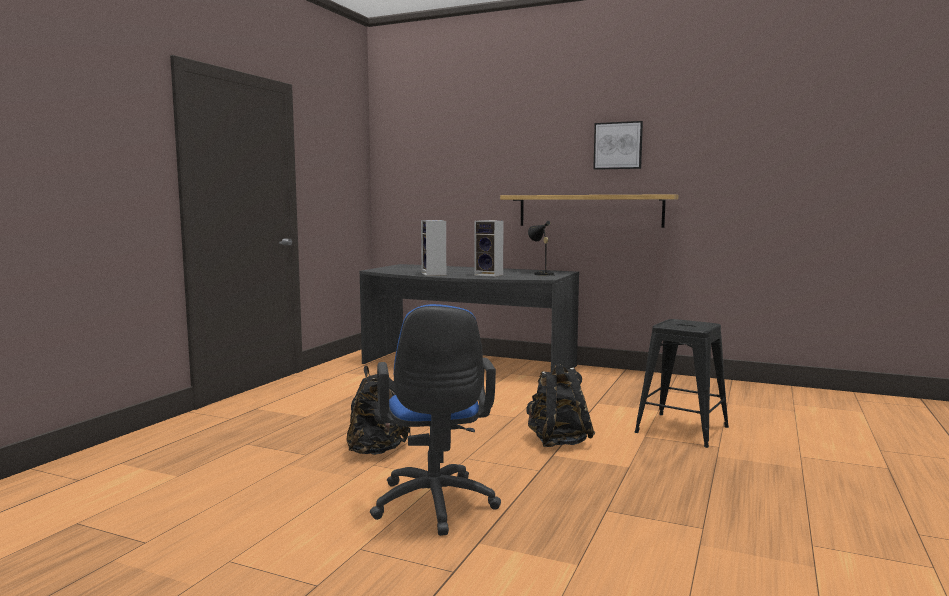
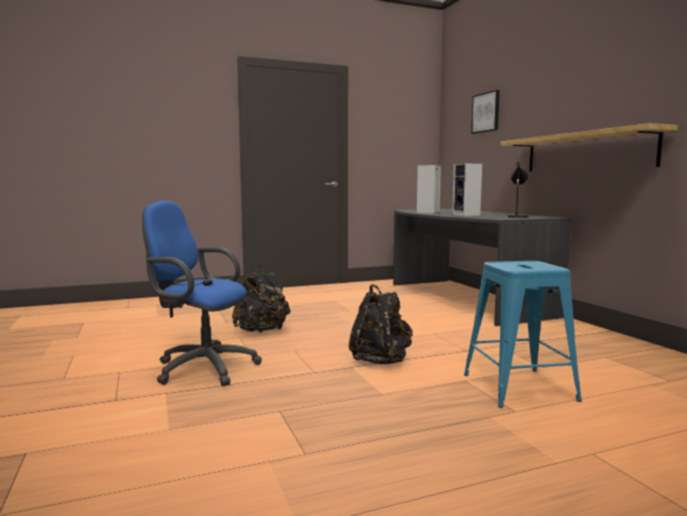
camera: 45 degrees right, 0 degrees up
(435, 507) = (201, 368): blue office chair -> blue office chair turned 75 degrees clockwise
(618, 145) = (616, 75): picture -> picture (486, 112)
(682, 430) = (519, 387): black stool -> blue stool

